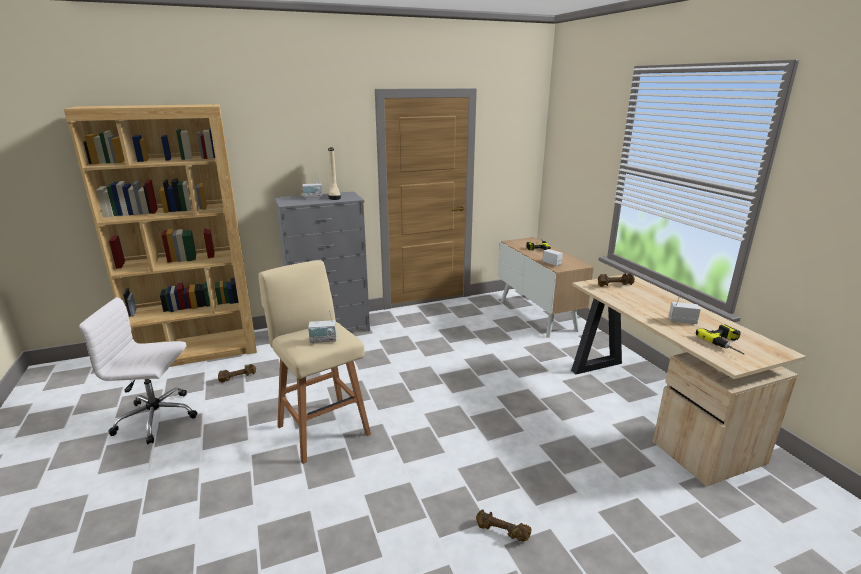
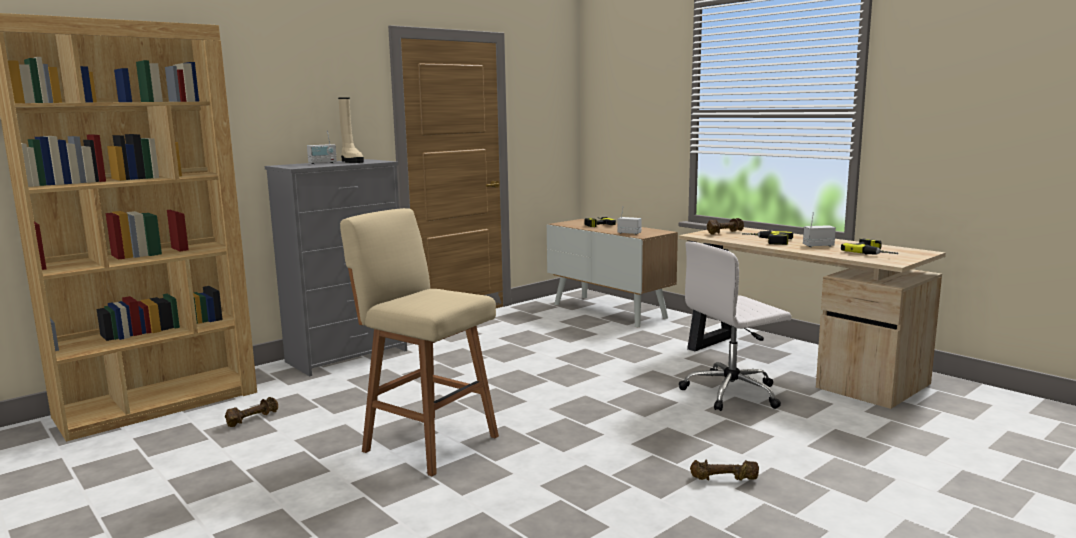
camera: 20 degrees left, 10 degrees down
(158, 418) = (162, 477): white office chair -> white office chair (733, 393)
(323, 340) = (445, 298): radio -> none
(640, 305) = (766, 241): none -> power drill

